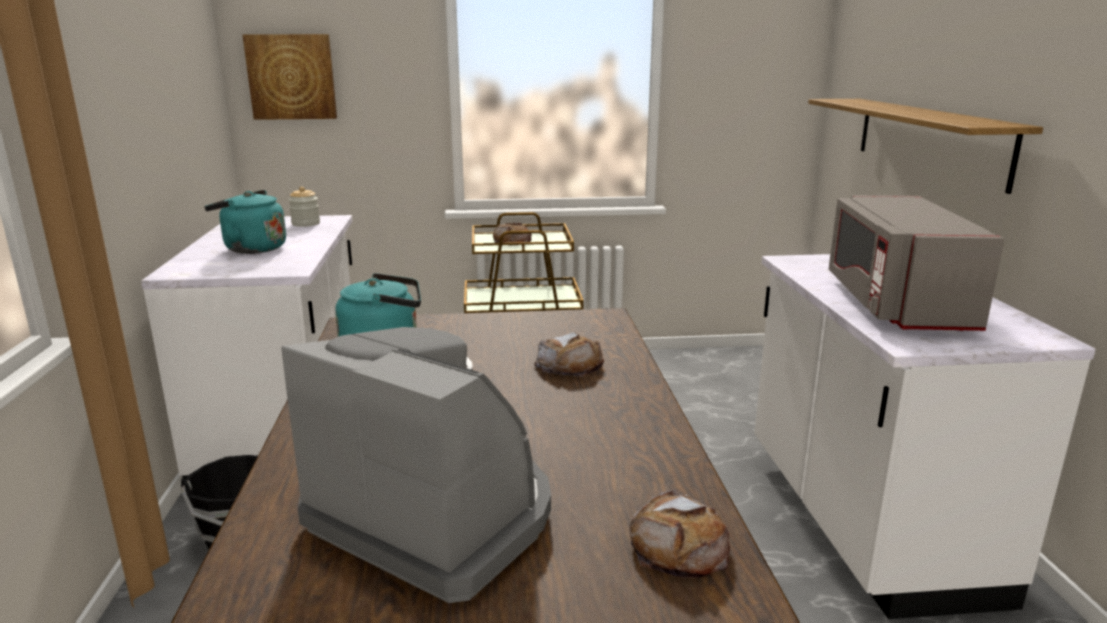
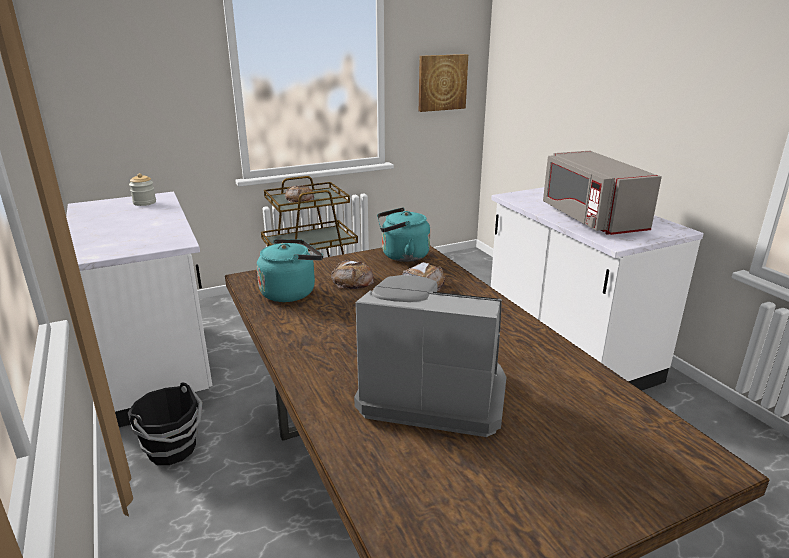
camera: 20 degrees left, 5 degrees up
(251, 249) = (124, 229): turquoise kettle -> turquoise kettle (402, 256)
(291, 77) = (101, 81): picture -> picture (442, 82)
(679, 546) = (575, 379): bread -> bread (352, 280)
(929, 139) = (573, 111): shelf -> none

